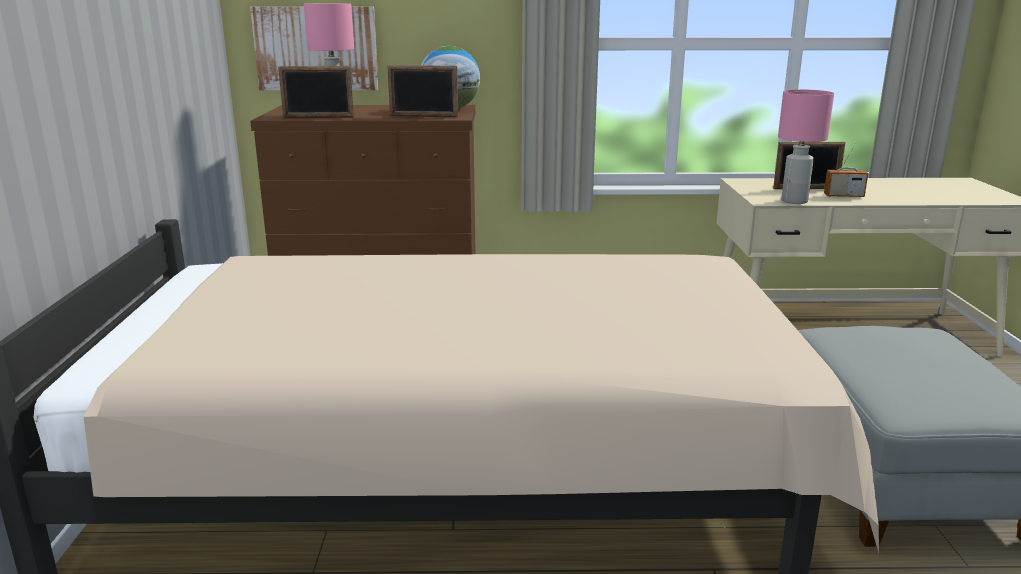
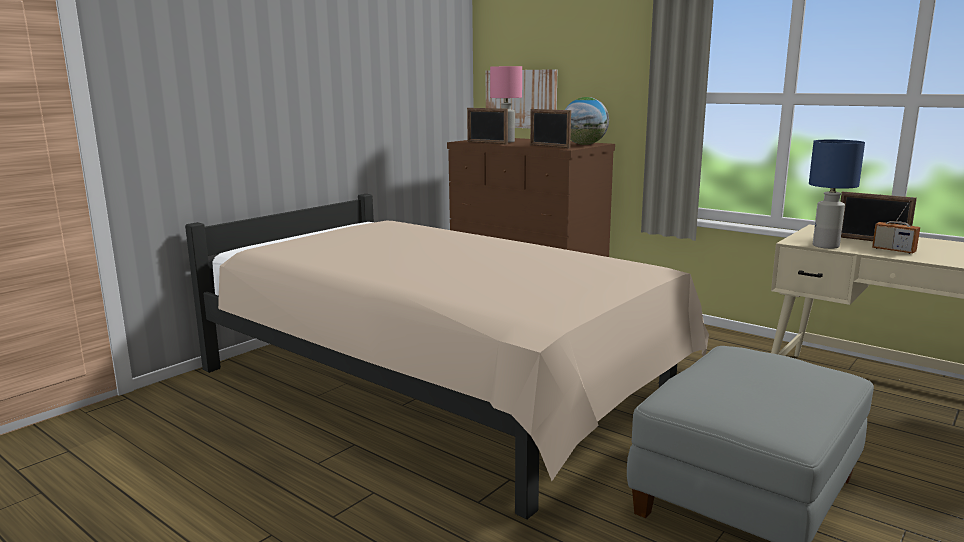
camera: 40 degrees right, 5 degrees down
(794, 201) = (825, 246): pink table lamp -> blue table lamp

